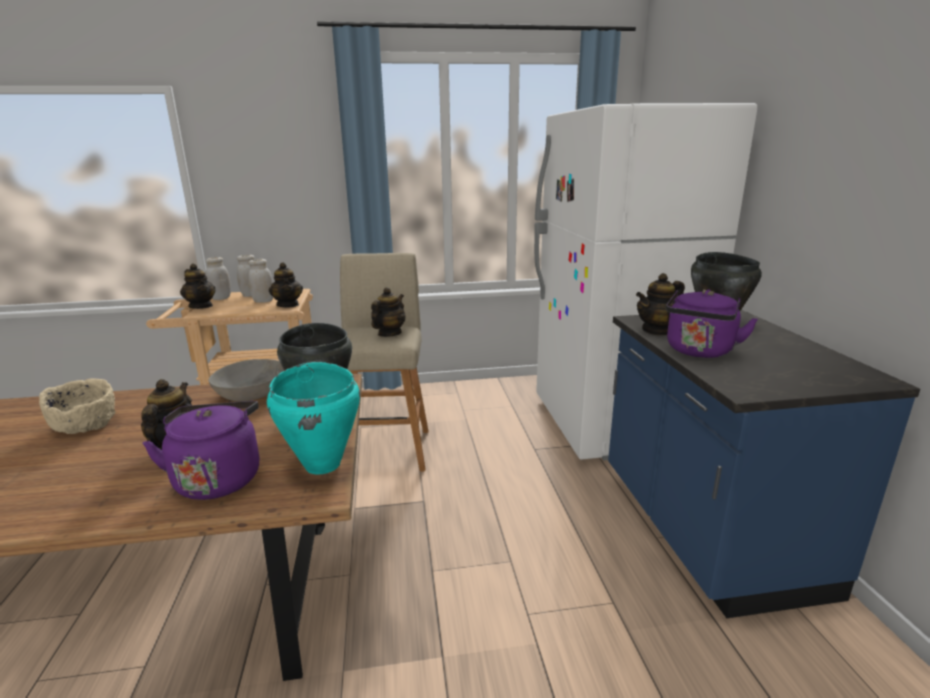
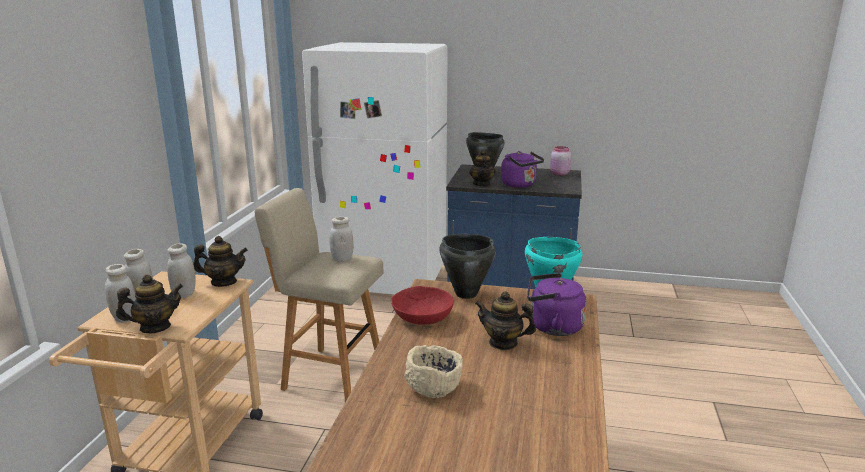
camera: 70 degrees left, 0 degrees up
(251, 393) = (422, 317): grey bowl -> red bowl
(389, 333) = (342, 259): teapot -> white jar
(840, 372) = (559, 174): none -> pink jar

